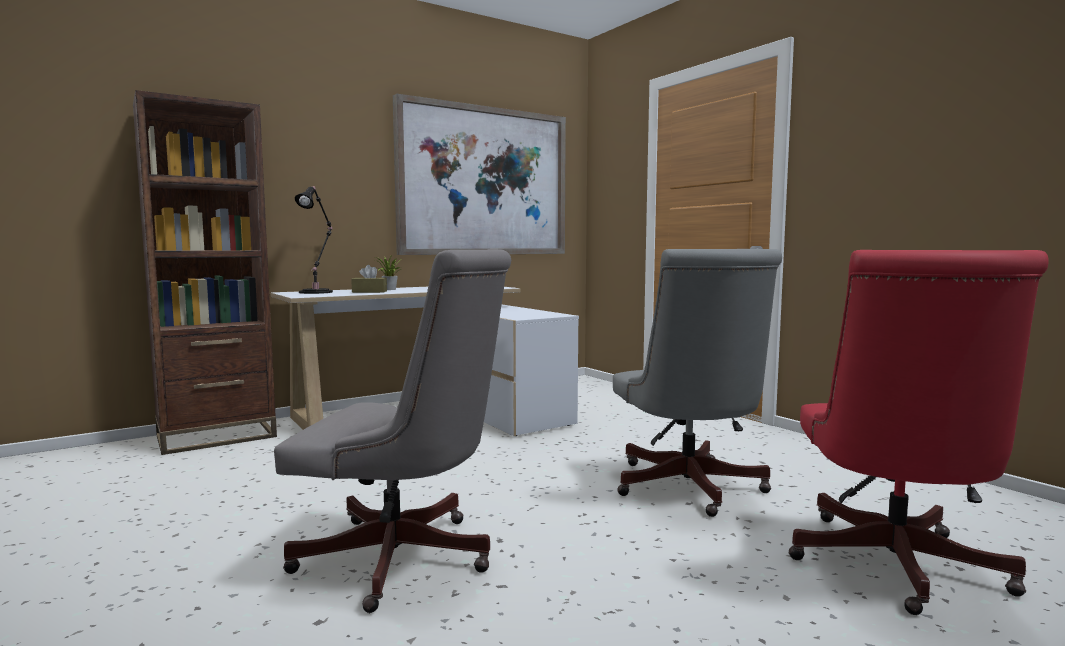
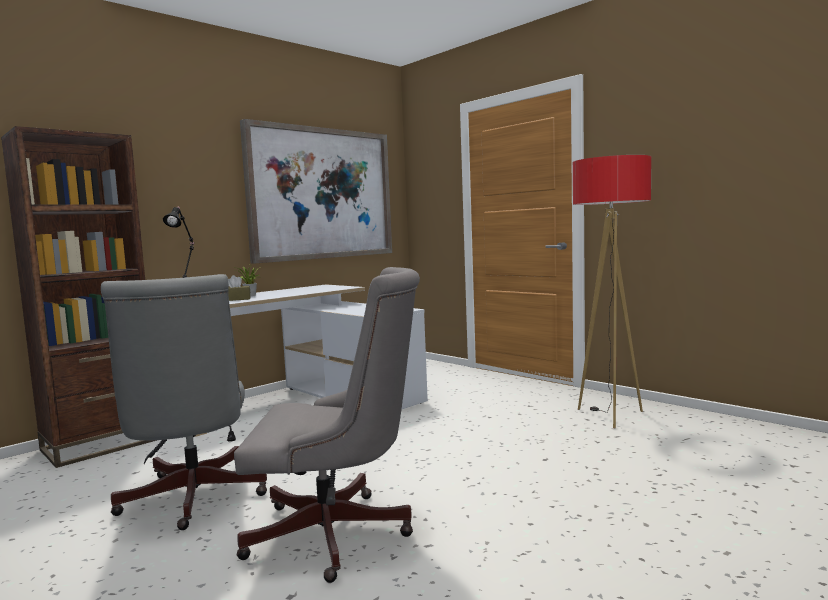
camera: 10 degrees left, 0 degrees up
(689, 490) = (541, 448): grey office chair -> grey office chair (191, 500)
(794, 461) = (611, 416): none -> floor lamp
(894, 569) = (712, 492): red office chair -> none

